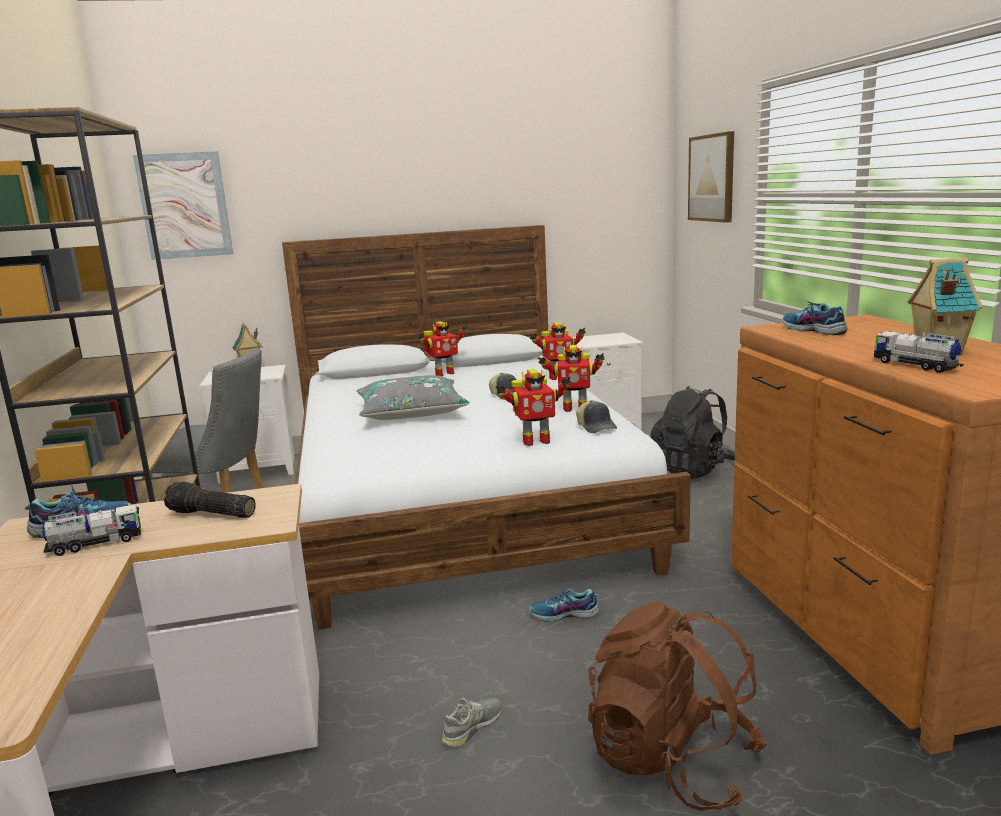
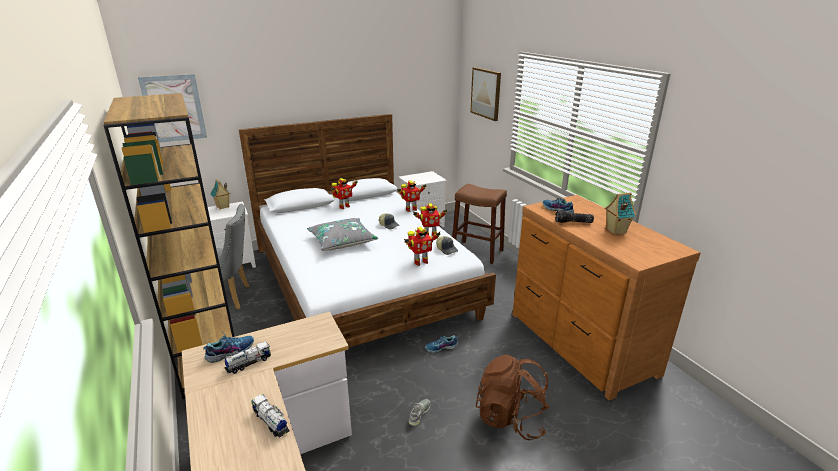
camera: 15 degrees left, 10 degrees up
(211, 514) = (296, 338): flashlight -> flashlight (573, 222)
(692, 469) = (477, 252): black backpack -> brown stool
(915, 365) = (610, 242): toy truck -> toy truck (271, 422)

